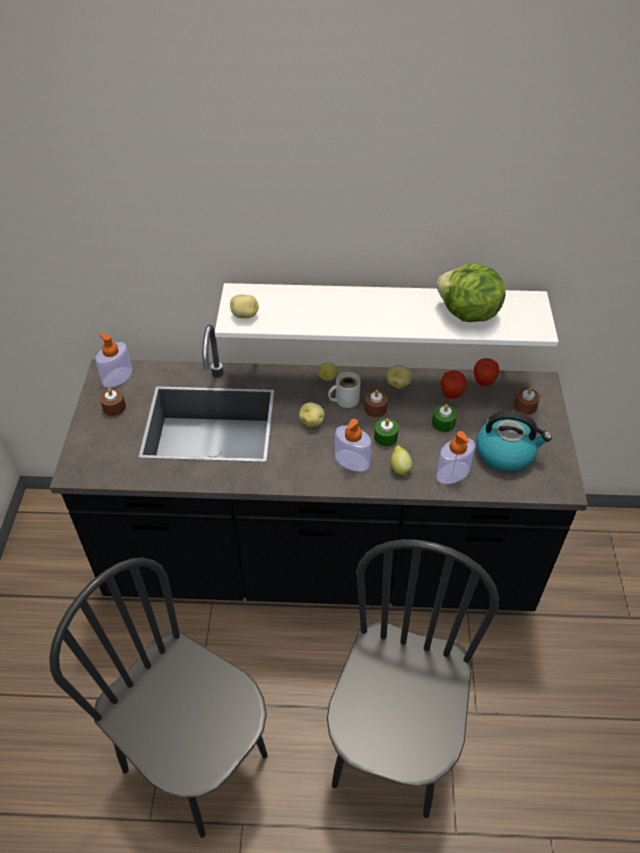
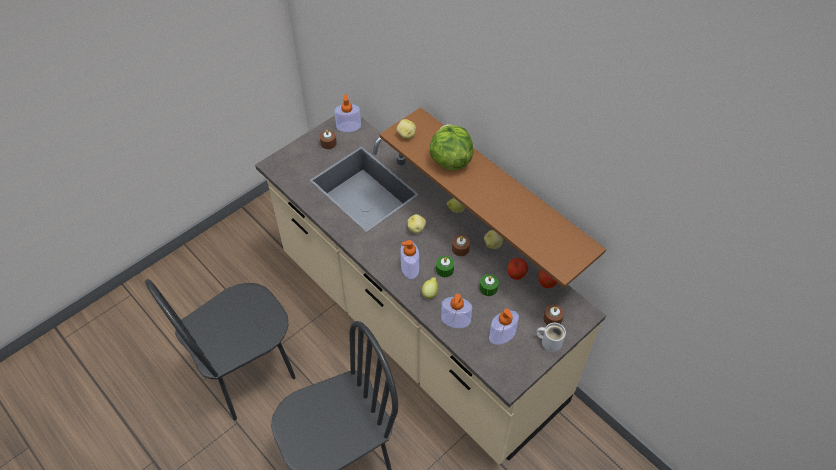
camera: 45 degrees right, 5 degrees up
(196, 761) = (248, 374): black chair -> black chair turned 120 degrees counterclockwise
(320, 561) = (418, 328): black counter -> beige counter
(344, 399) = (450, 229): white mug -> white mug (550, 341)
(382, 313) = (504, 190): white shelf -> brown shelf
(467, 314) = (532, 226): lettuce -> lettuce (450, 160)
(506, 452) = (502, 335): kettle -> soap dispenser

